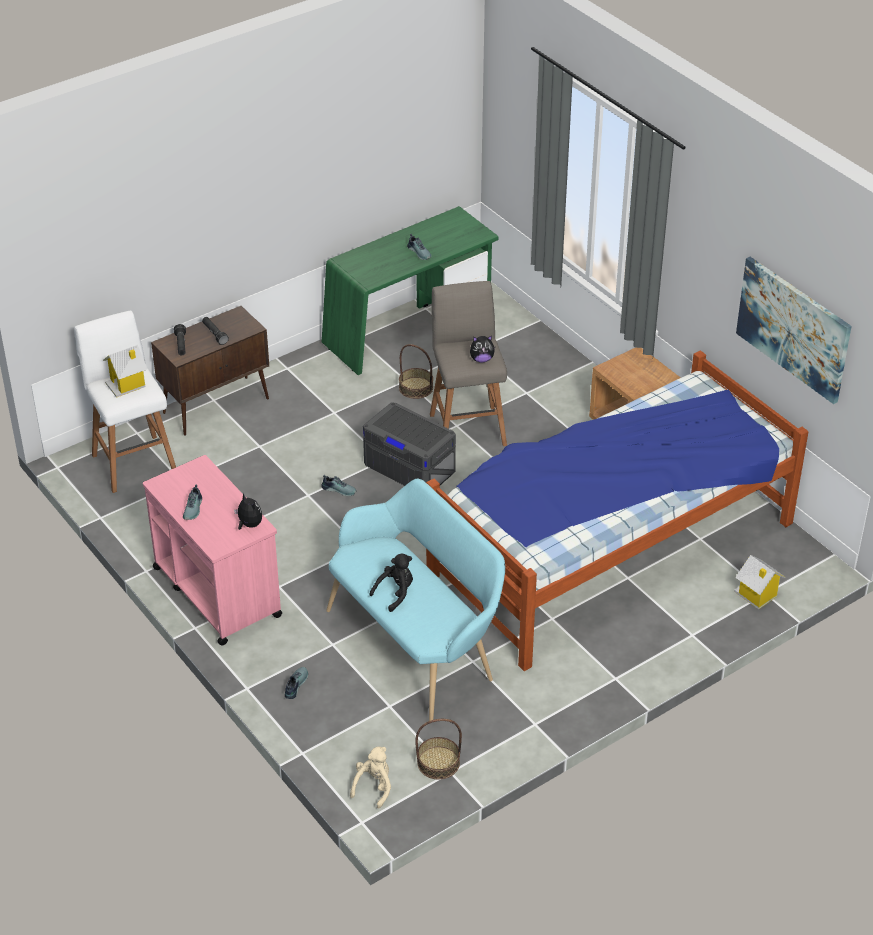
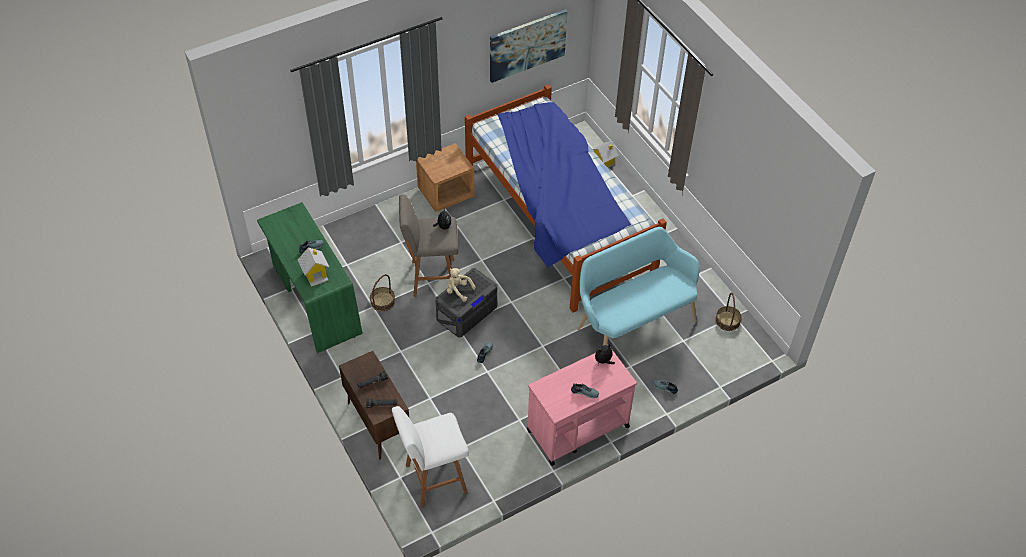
camera: 85 degrees left, 10 degrees up
(127, 384) = (436, 435): toy house -> toy house (315, 274)
(374, 787) = (746, 353): beige plush toy -> beige plush toy (458, 290)
(395, 593) = (646, 300): black plush toy -> none

